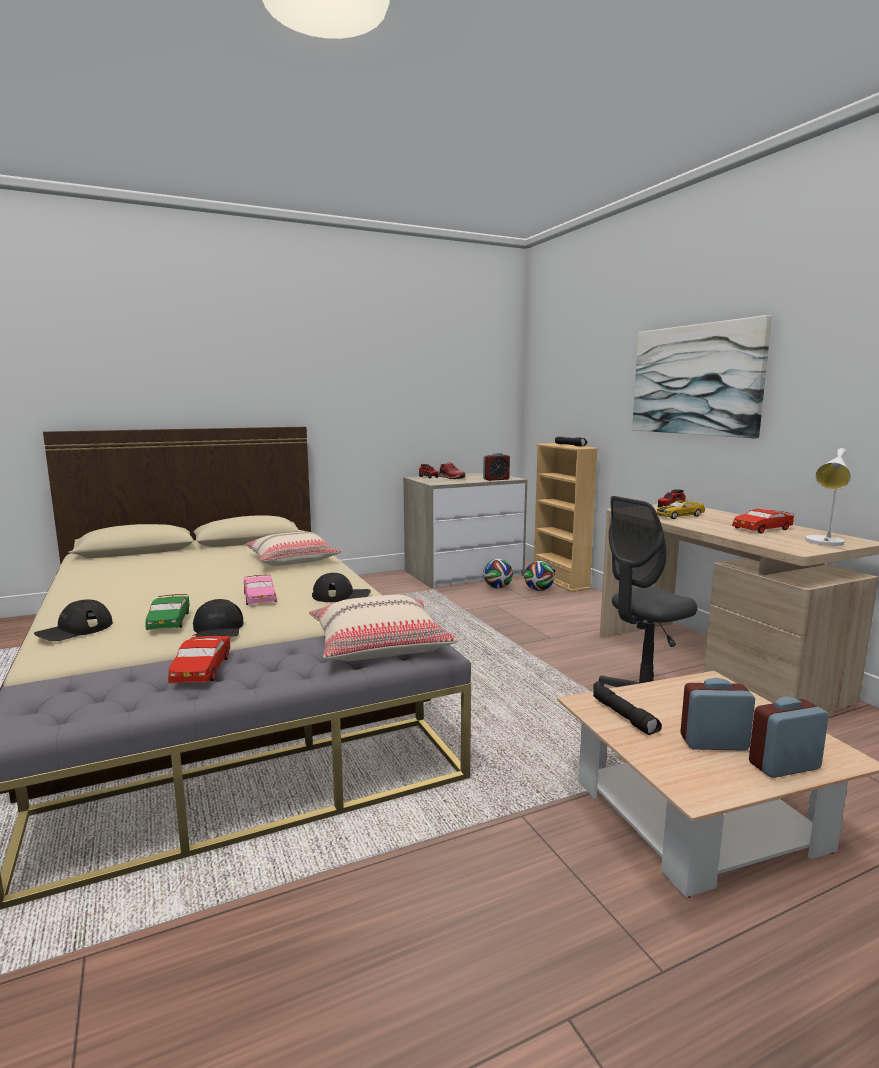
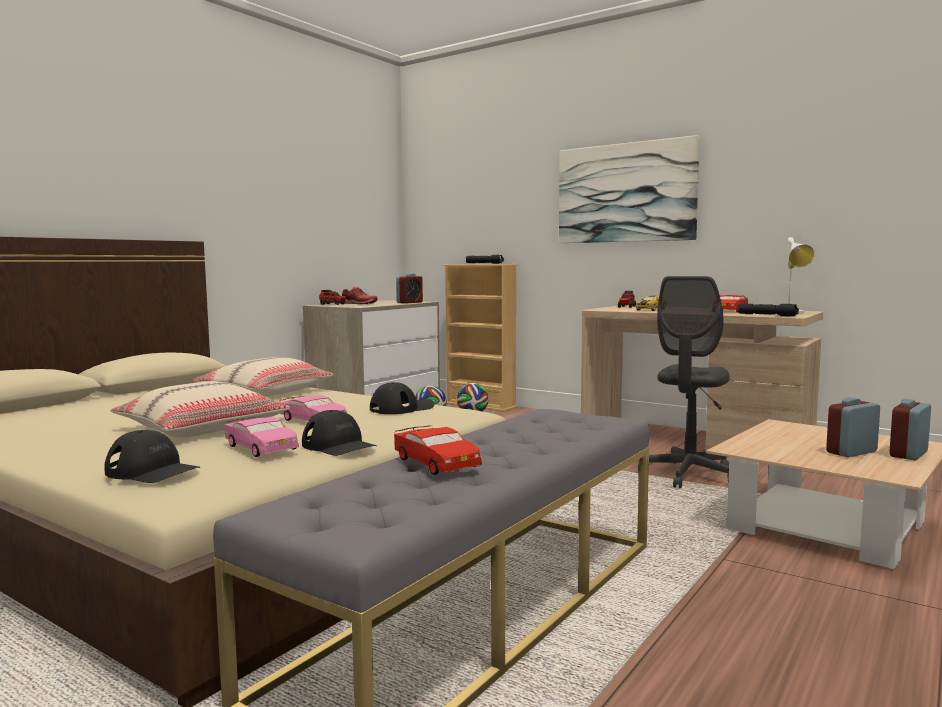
camera: 30 degrees left, 5 degrees down
(75, 630) = (152, 471): black cap -> black cap turned 75 degrees counterclockwise
(168, 620) = (261, 447): green toy car -> pink toy car
(379, 645) = (554, 424): beige pillow -> beige pillow (201, 429)
(625, 717) = (774, 451): black flashlight -> black flashlight (768, 315)

